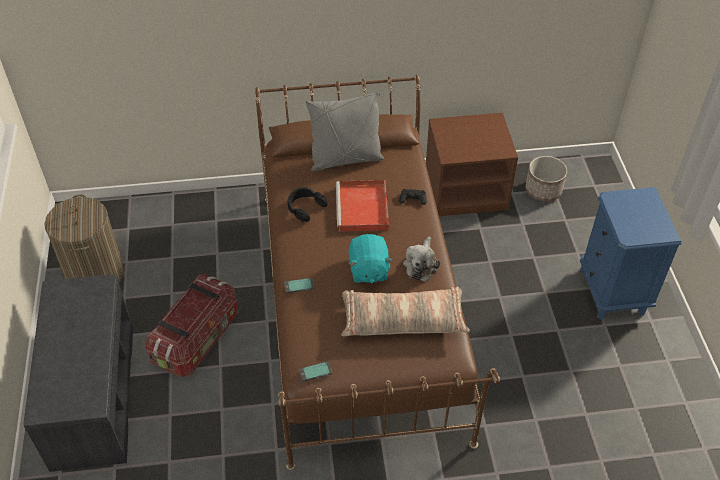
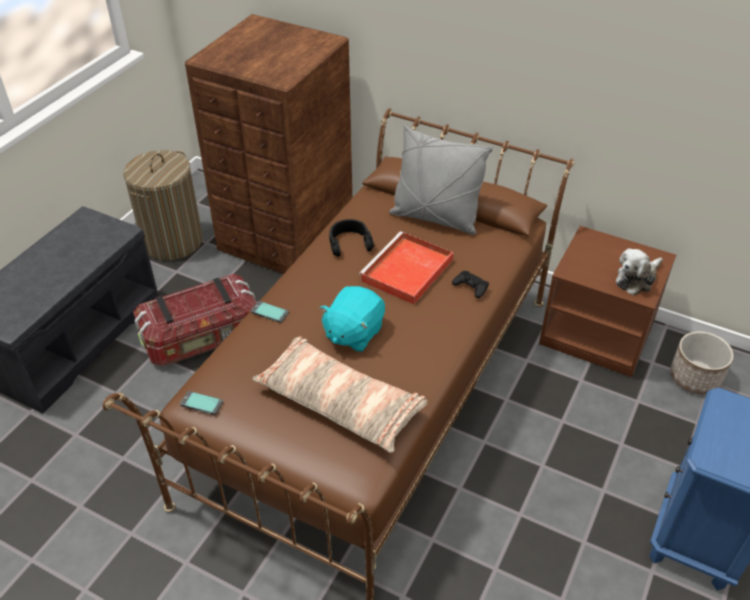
camera: 35 degrees right, 5 degrees down
(188, 226) = (286, 237): none -> brown dresser
(421, 264) = (416, 357): plush toy -> plush toy (636, 279)

